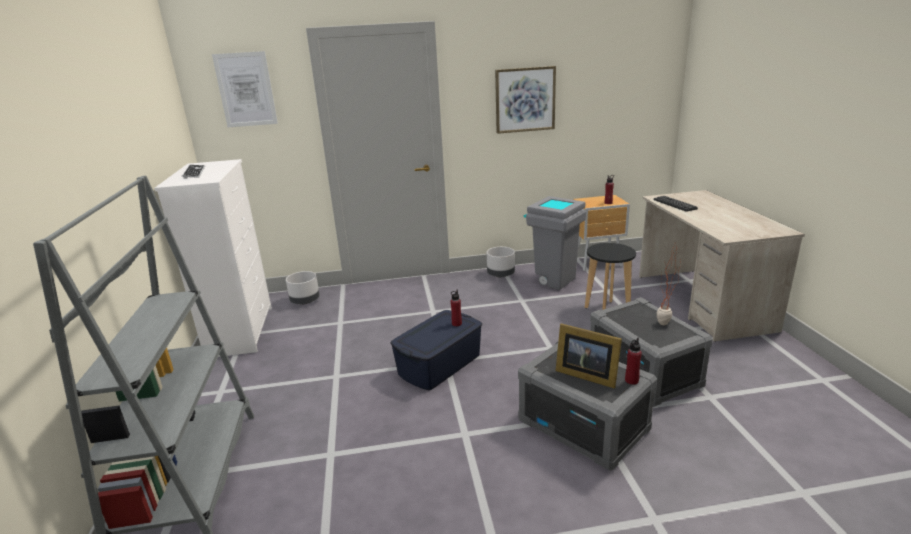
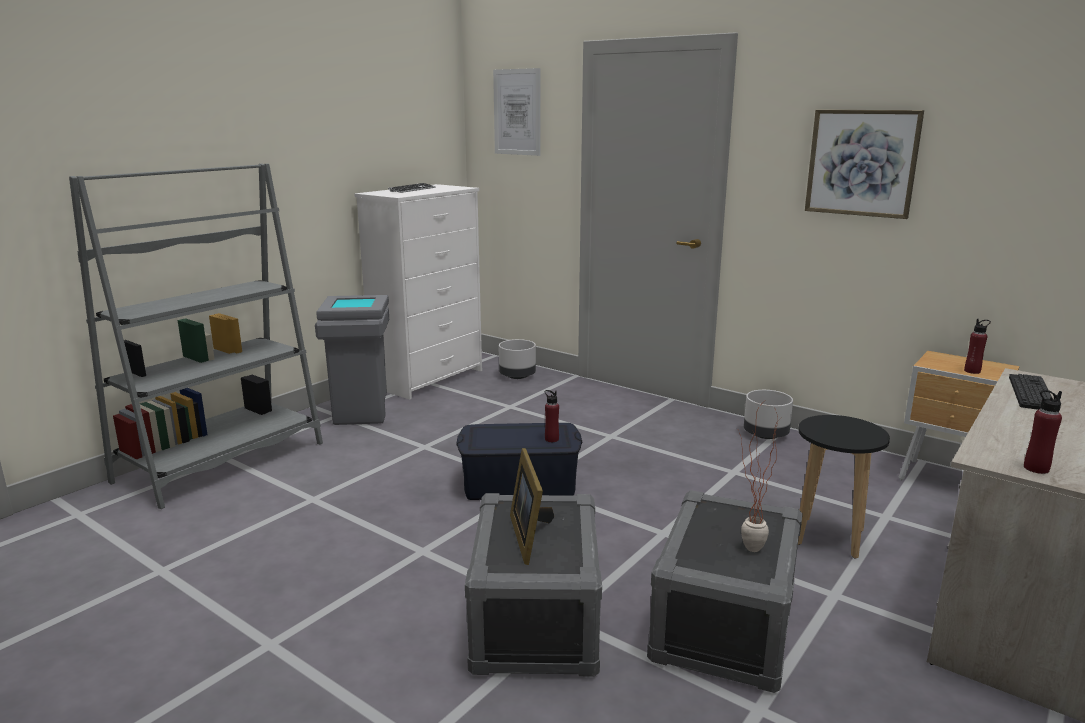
camera: 45 degrees right, 5 degrees down
(552, 280) = (824, 470): grey trash can -> grey trash can (361, 415)
(631, 380) = (559, 570): red bottle -> red bottle (1036, 468)

